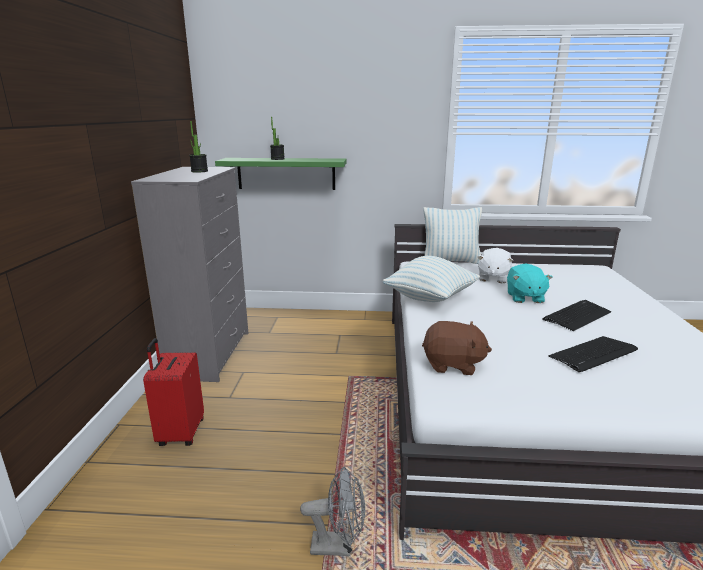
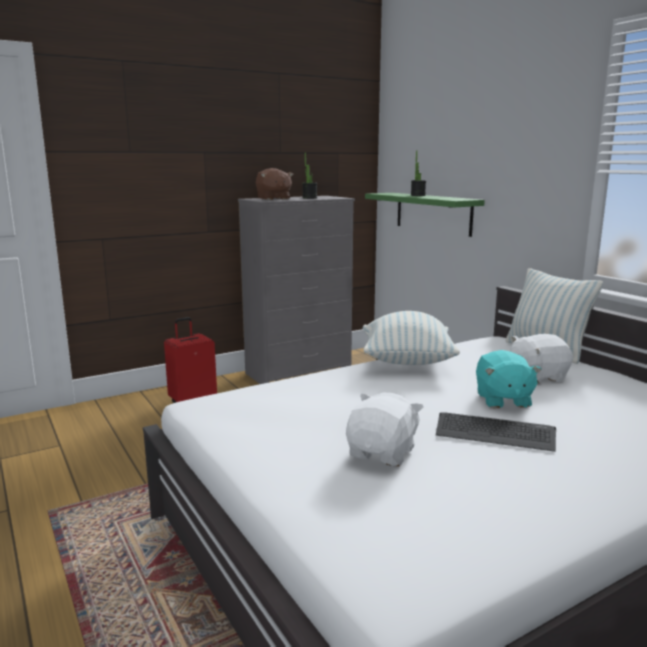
camera: 55 degrees right, 5 degrees down
(338, 546) = (128, 495): grey fan -> none
(453, 365) = (260, 396): brown plush toy -> brown plush toy (273, 198)
(524, 297) = (502, 400): turquoise plush toy -> turquoise plush toy turned 60 degrees counterclockwise
(593, 354) = (383, 453): keyboard -> white plush toy

